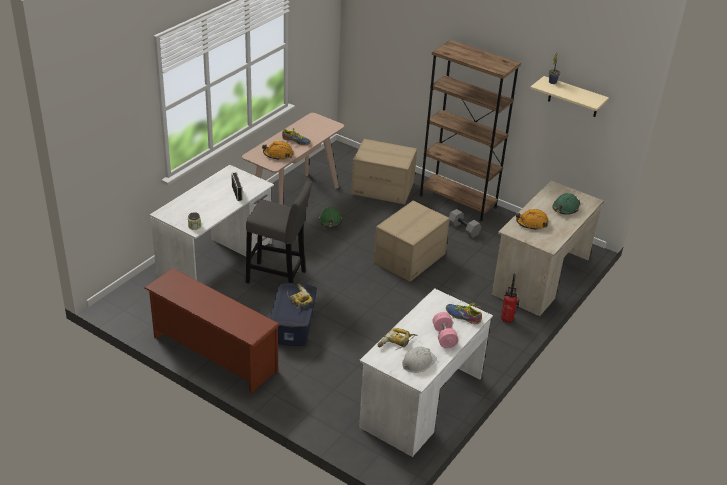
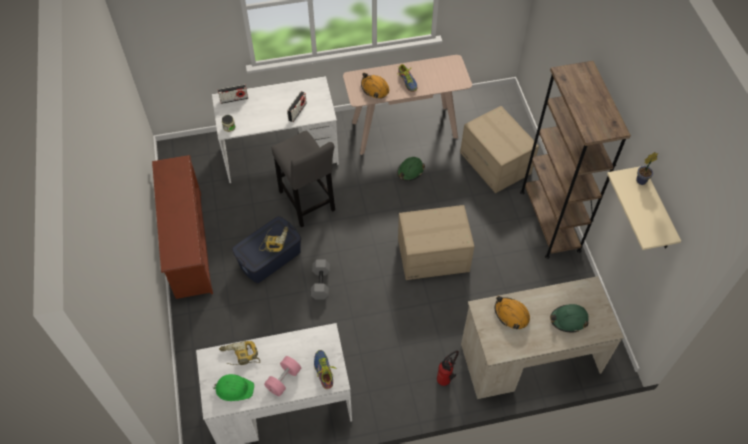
camera: 45 degrees right, 20 degrees up
(174, 208) = (234, 99): none -> radio
(418, 362) = (234, 388): white hard hat -> green hard hat
(463, 229) = (518, 255): grey dumbbell -> grey dumbbell (320, 283)

